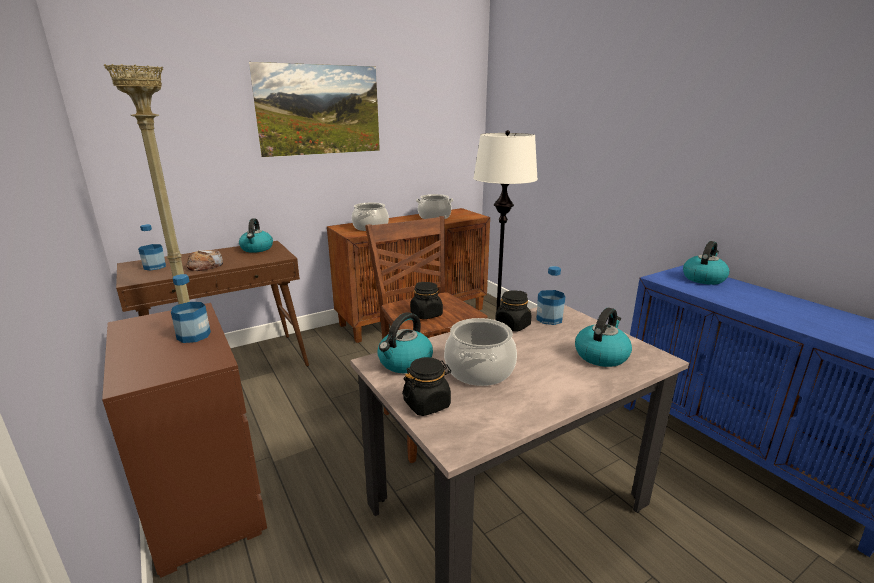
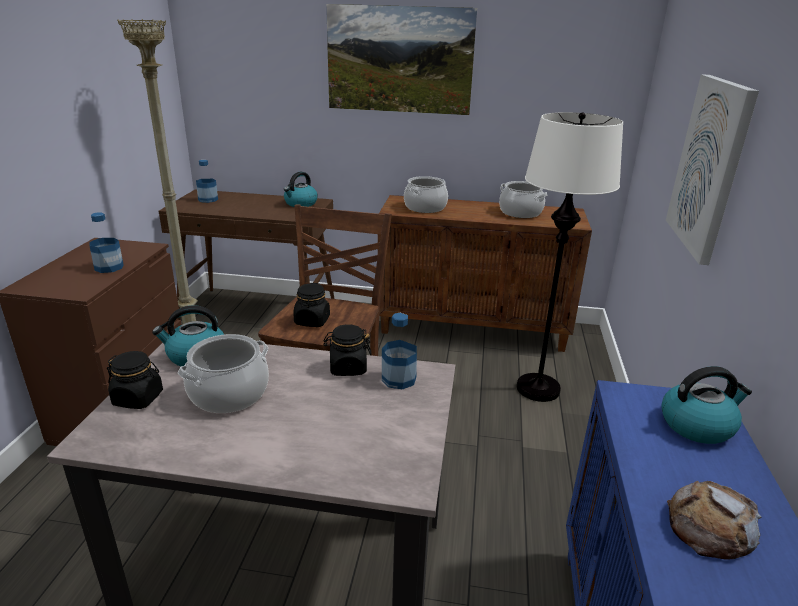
camera: 40 degrees right, 5 degrees up
(205, 265) = (238, 209): bread -> bread (710, 527)
(601, 150) = (709, 166): none -> picture
(601, 355) = (358, 443): kettle -> none

